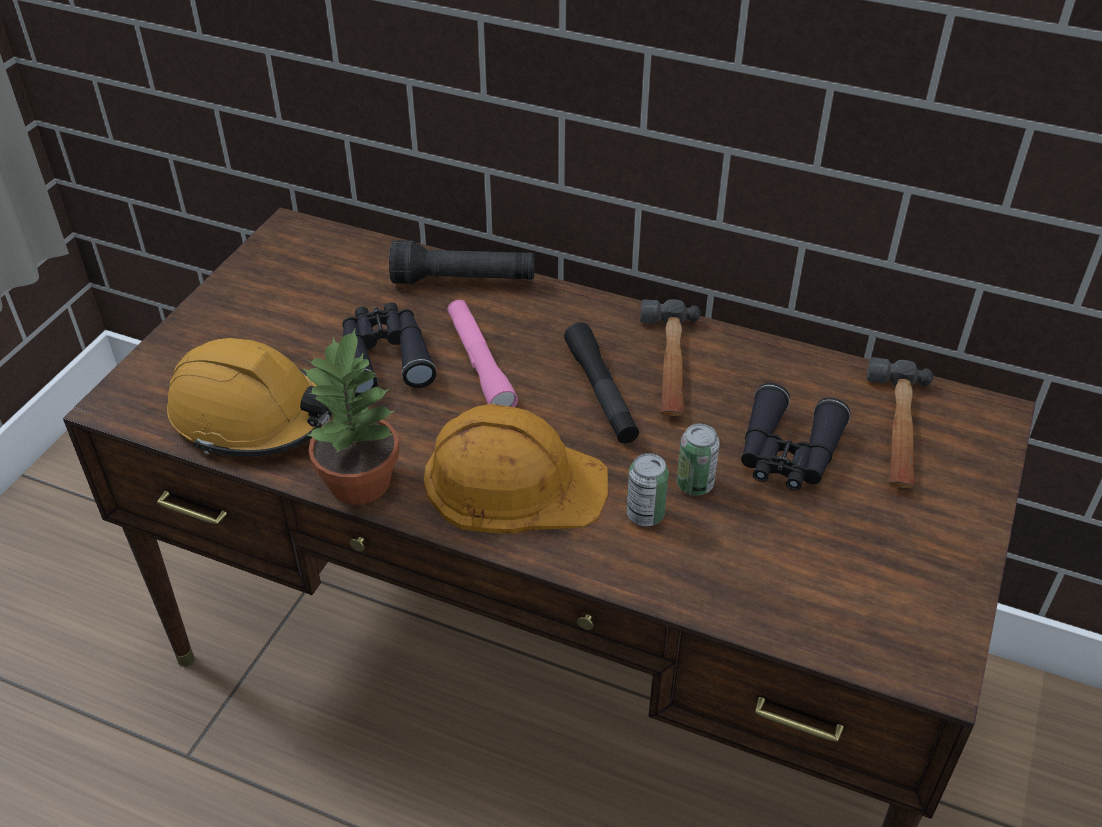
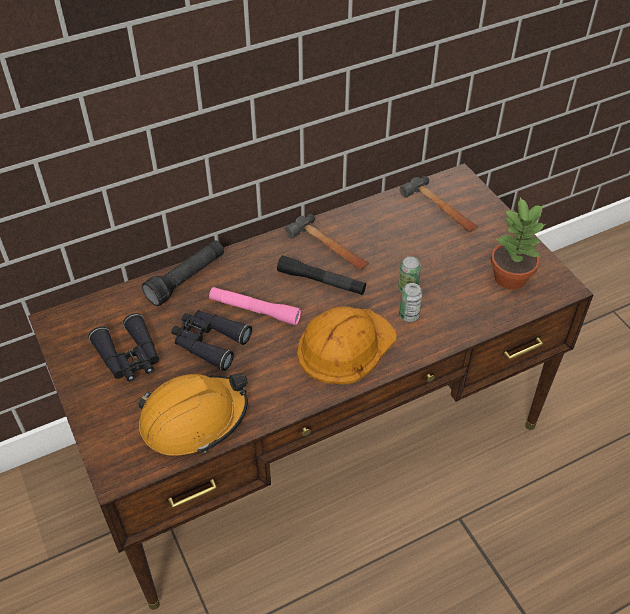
camera: 50 degrees left, 5 degrees up
(361, 482) = (288, 401): potted plant -> potted plant (511, 277)
(787, 454) = (420, 249): black binoculars -> black binoculars (129, 357)

